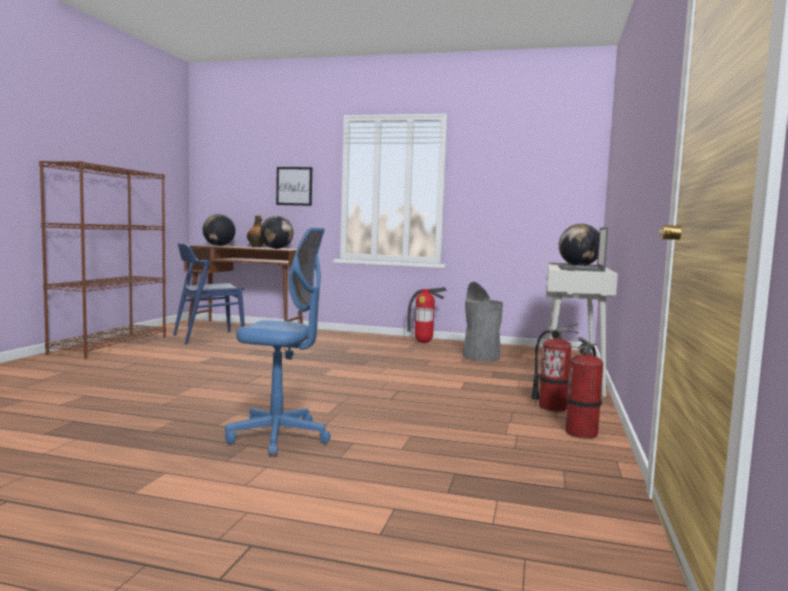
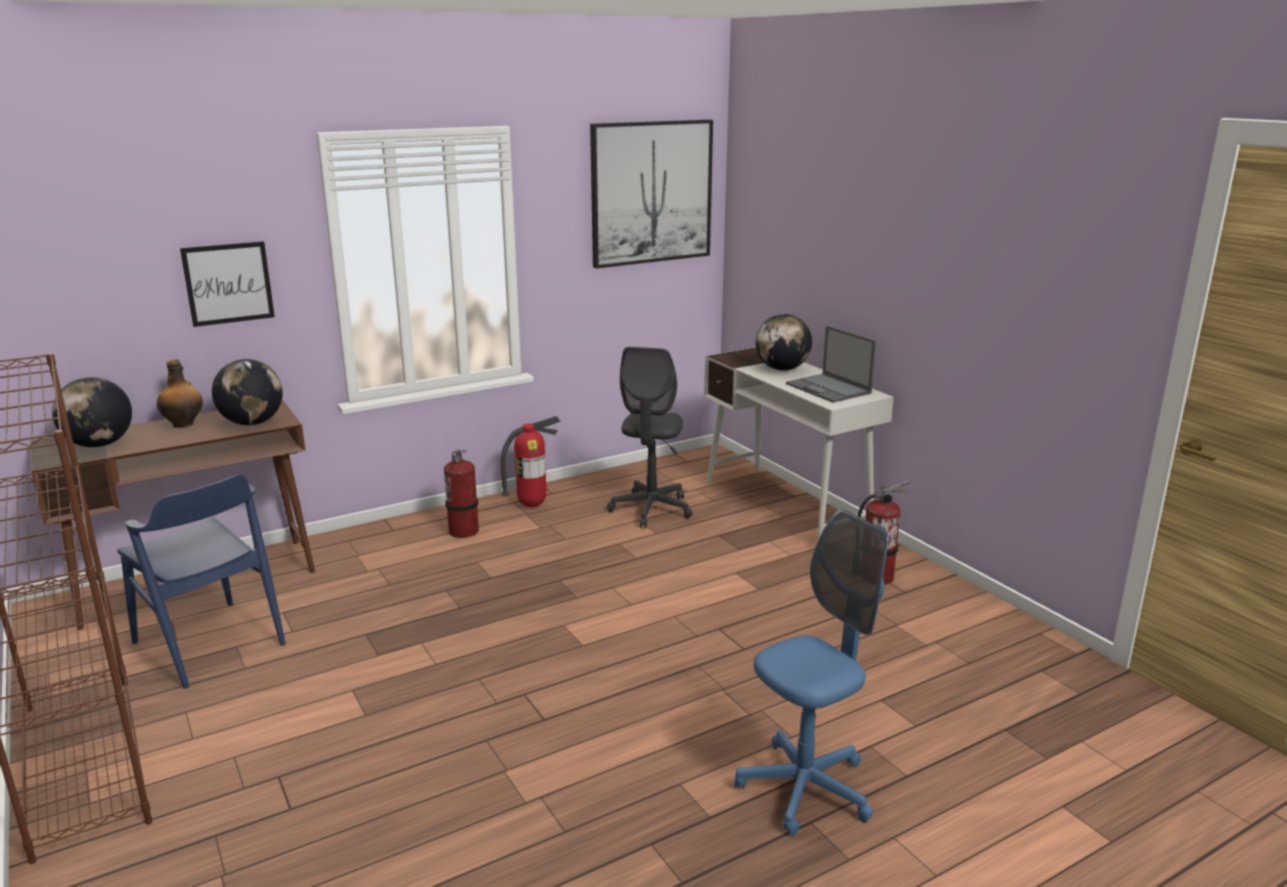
camera: 45 degrees left, 15 degrees up
(208, 337) = (209, 643): blue chair -> blue chair turned 60 degrees counterclockwise
(481, 357) = (651, 509): grey trash can -> grey office chair
(543, 159) = (651, 192): none -> picture
(582, 433) = (961, 607): fire extinguisher -> fire extinguisher (464, 531)

